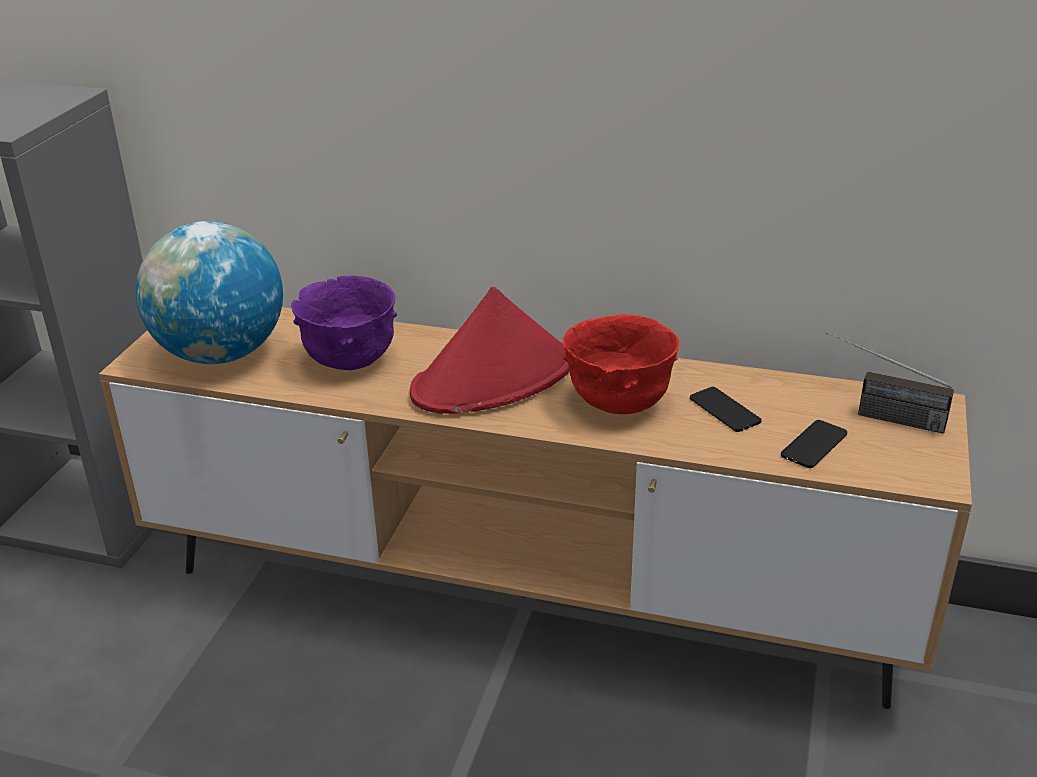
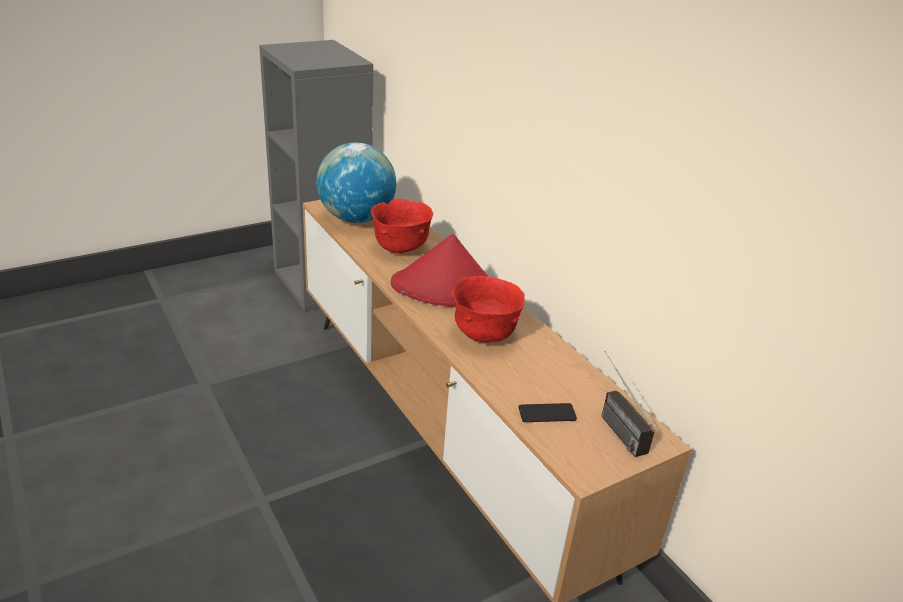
camera: 40 degrees right, 0 degrees up
(350, 360) = (400, 248): purple bowl -> red bowl
(724, 410) = (531, 369): phone -> none

